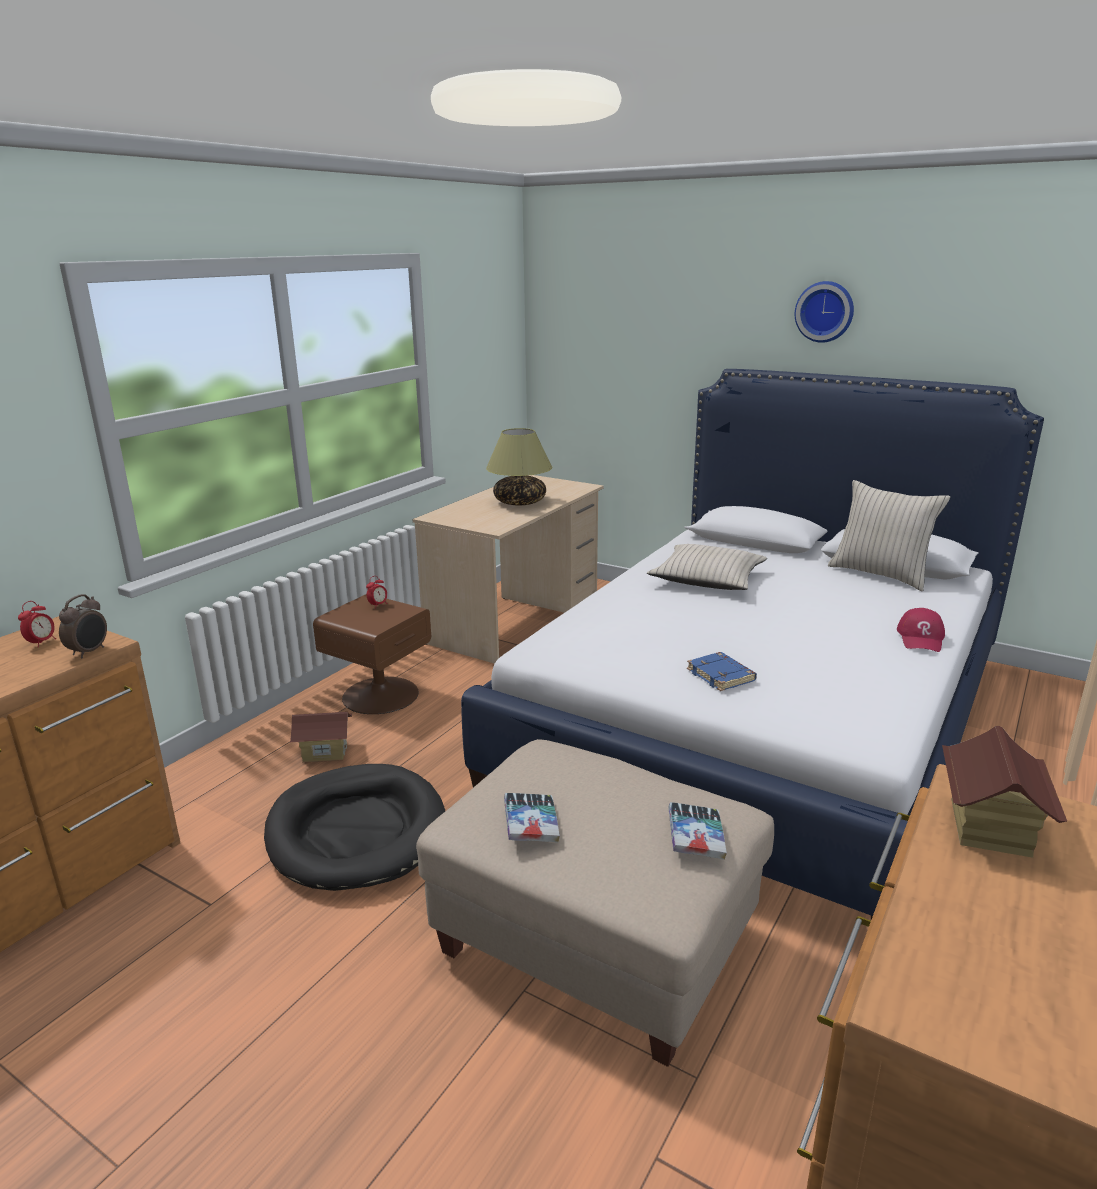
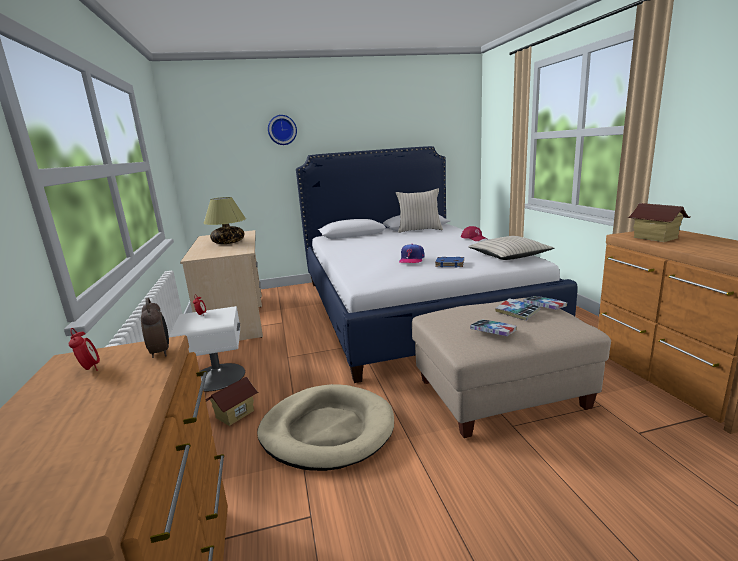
camera: 45 degrees left, 5 degrees down
(357, 831) = (327, 430): black dog bed -> beige dog bed
(379, 694) = (217, 377): brown nightstand -> white nightstand
(630, 819) = (517, 313): none -> book
(688, 637) = (411, 259): none -> cap
(707, 579) = (367, 247): beige pillow -> beige pillow (509, 255)
(825, 311) = (348, 122): wall clock -> wall clock (282, 130)

